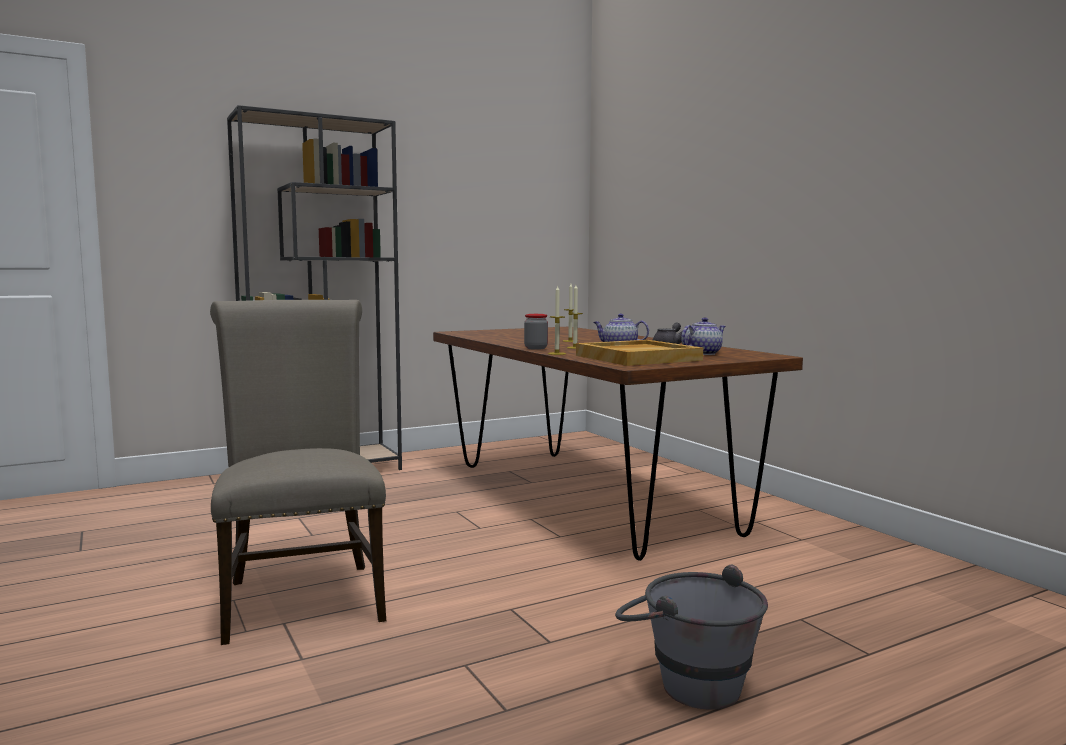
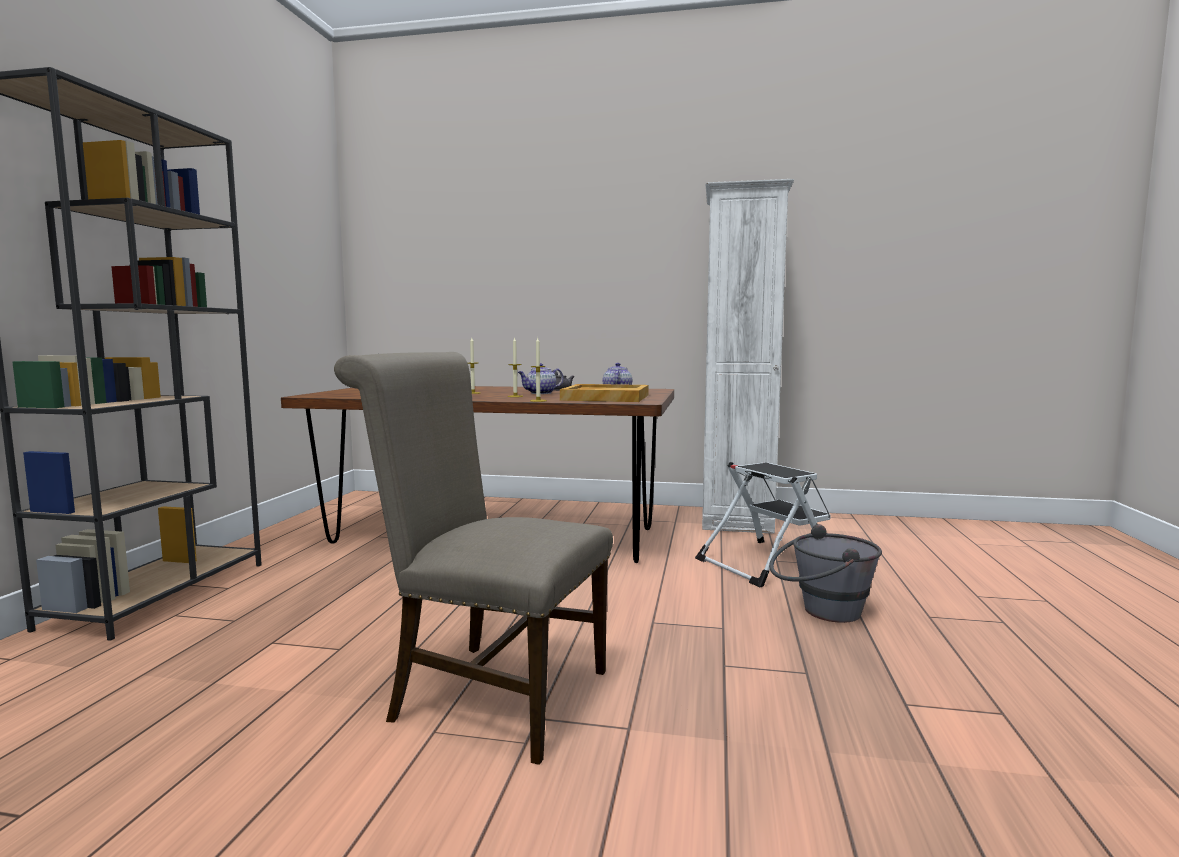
camera: 50 degrees left, 0 degrees up
(536, 348) = (493, 399): jar -> none
(780, 614) = (765, 562): none -> step ladder
(891, 564) = (737, 520): none -> white cabinet

